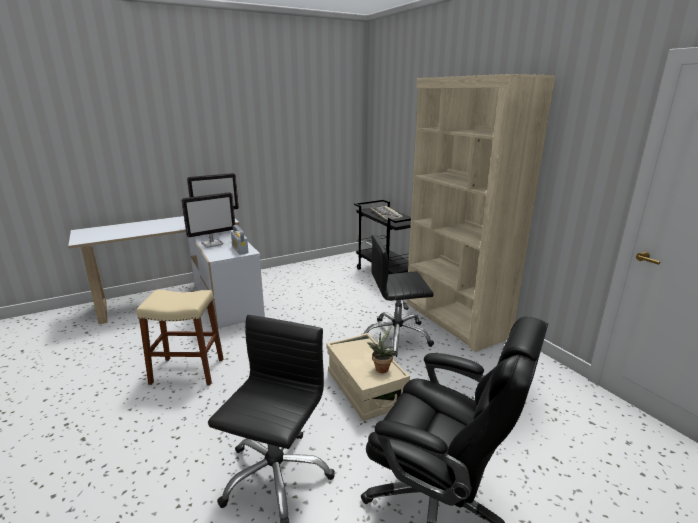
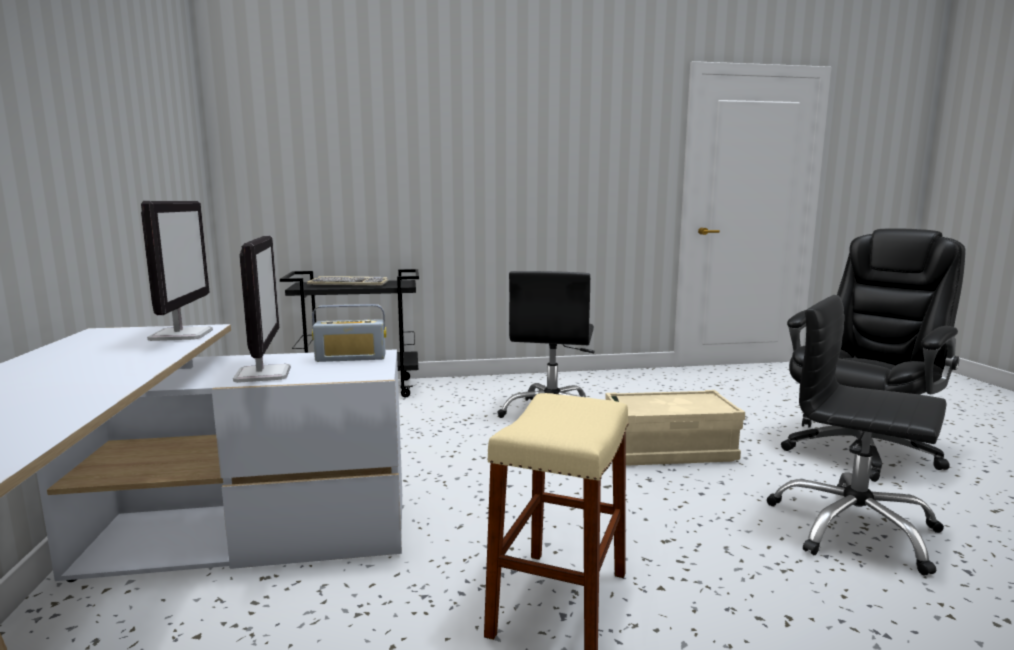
camera: 70 degrees left, 10 degrees down
(381, 368) = (693, 399): potted plant -> none
(454, 320) = (533, 383): beige bookcase -> none

